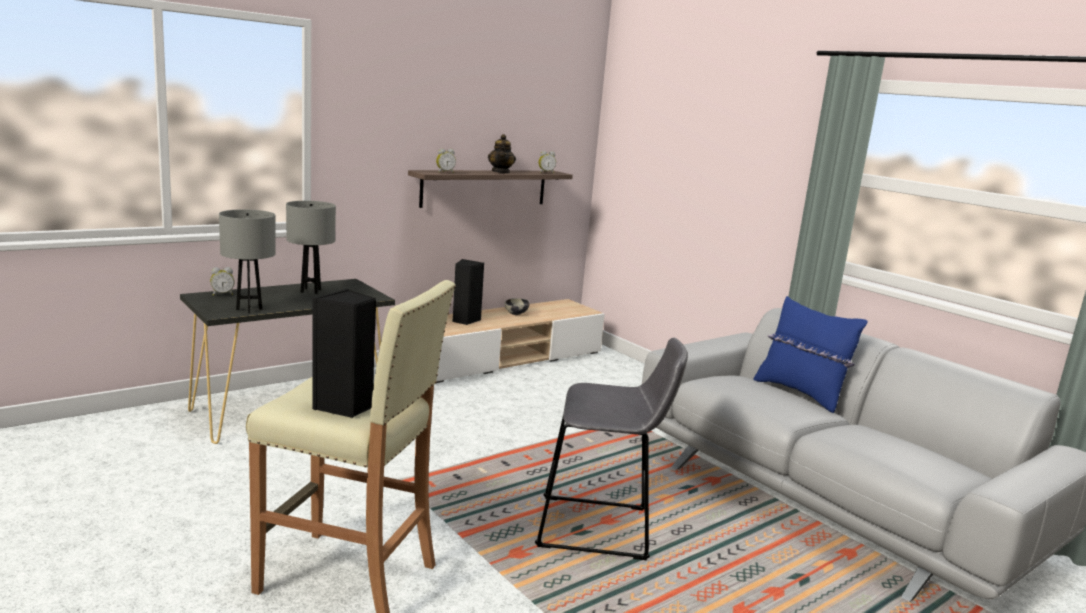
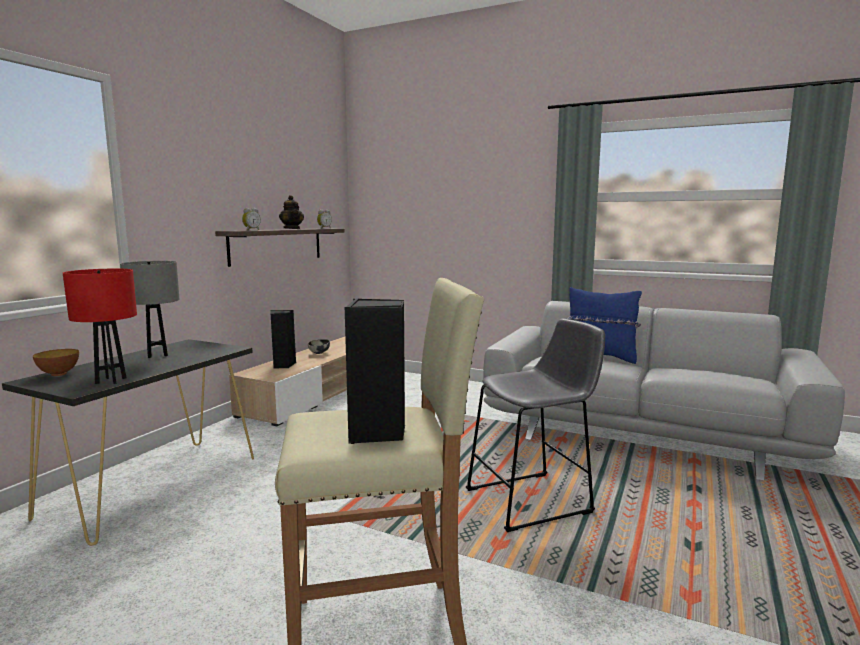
camera: 25 degrees left, 5 degrees down
(222, 294) = (58, 374): alarm clock -> bowl
(249, 309) = (110, 381): grey table lamp -> red table lamp

